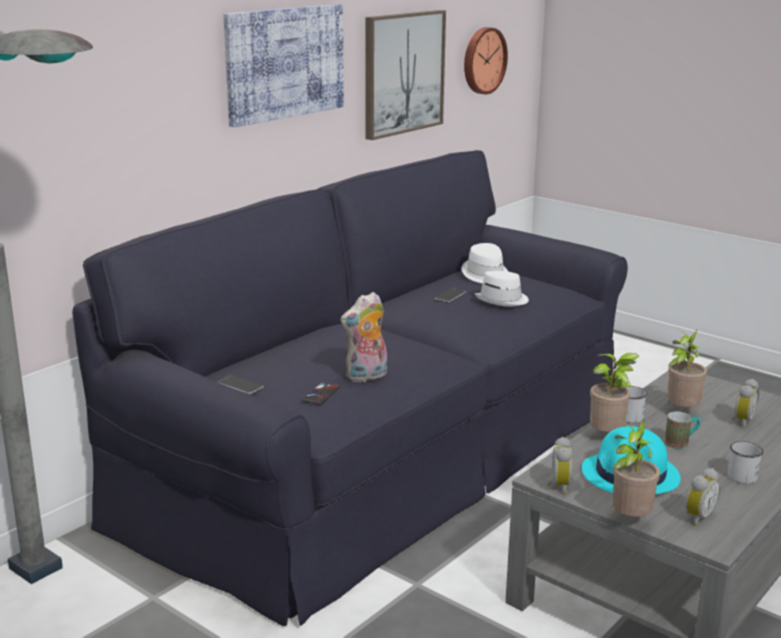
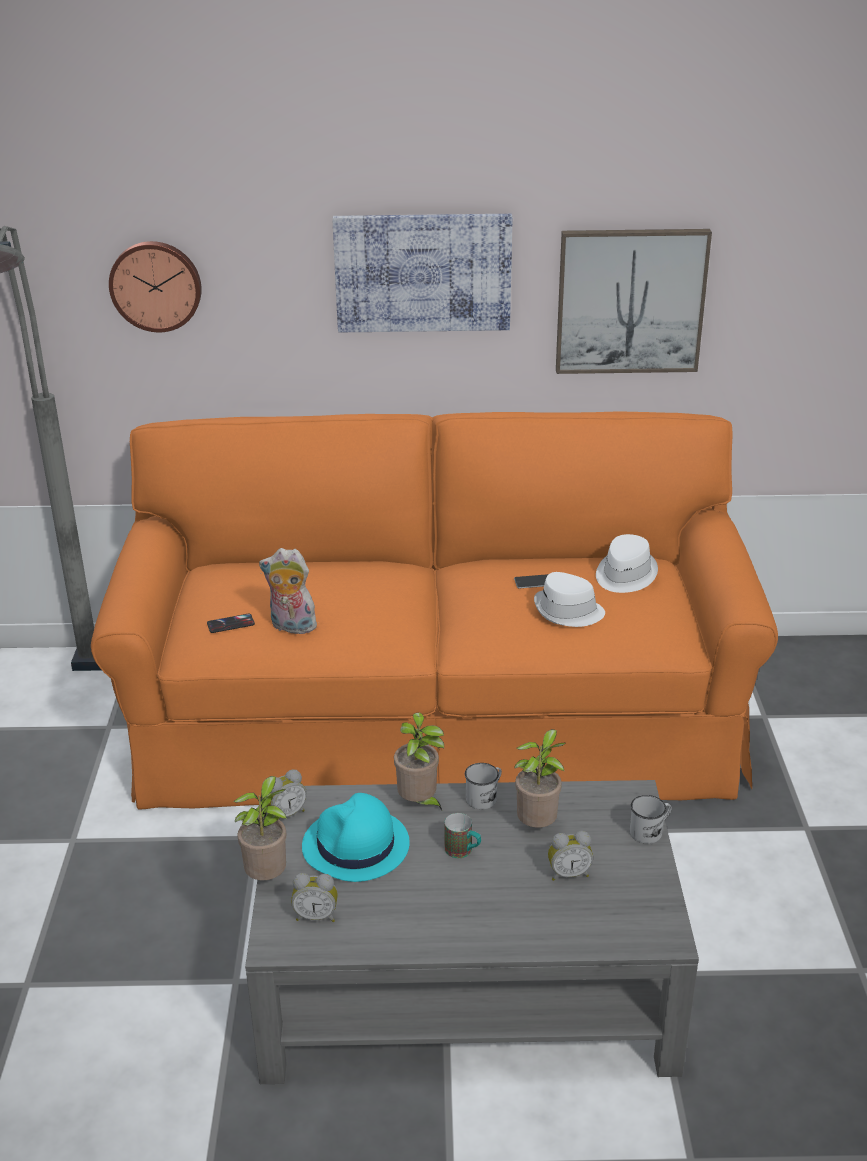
camera: 50 degrees right, 10 degrees up
(240, 385) = (206, 585): phone -> none
(389, 457) = (435, 719): black sofa -> orange sofa
(482, 60) = (804, 299): wall clock -> wall clock (156, 285)
(741, 474) = (440, 914): white mug -> white mug (650, 831)

